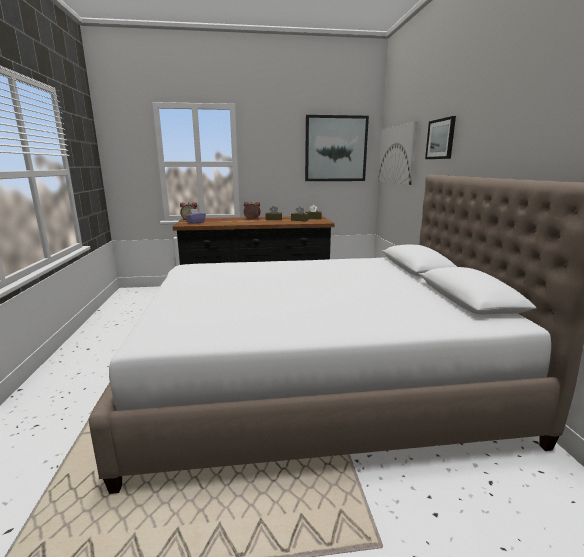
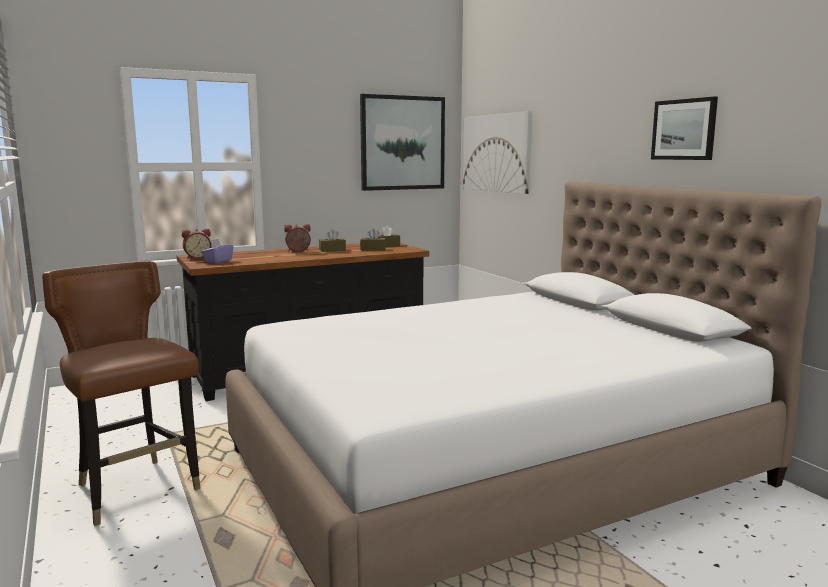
camera: 20 degrees left, 5 degrees down
(101, 356) = (136, 490): none -> brown chair
(440, 139) = (574, 137): picture -> picture (684, 129)

